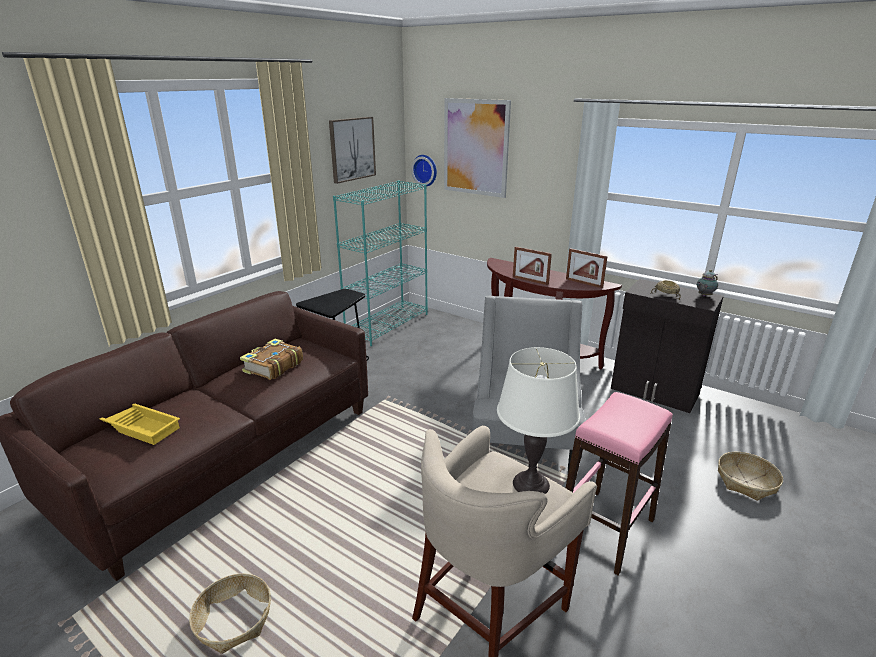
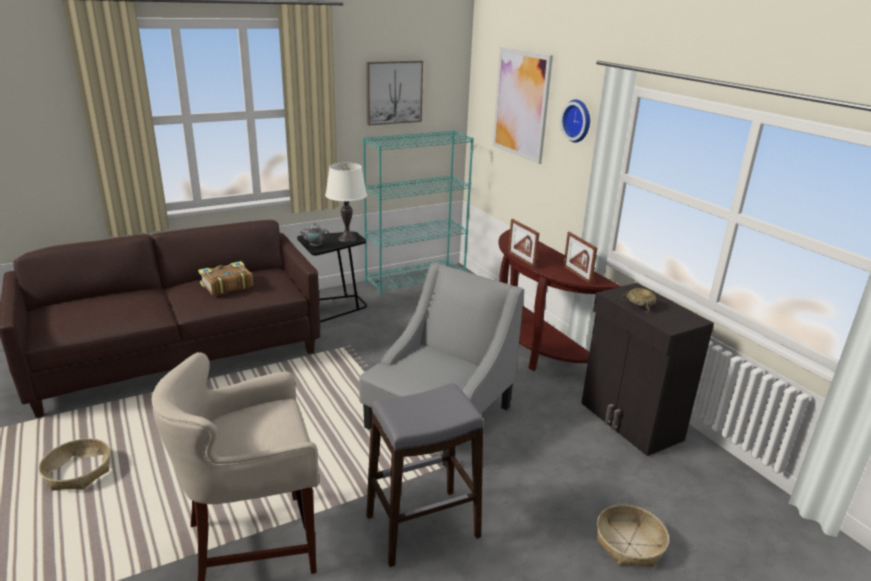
camera: 25 degrees right, 0 degrees up
(140, 426) = (93, 304): yellow tray -> none
(425, 170) = (481, 122): wall clock -> wall clock (578, 120)
(531, 484) = (280, 431): white table lamp -> white table lamp (347, 239)
(605, 529) = (423, 526): pink stool -> grey stool
(703, 295) = (686, 317): teapot -> teapot (314, 246)

